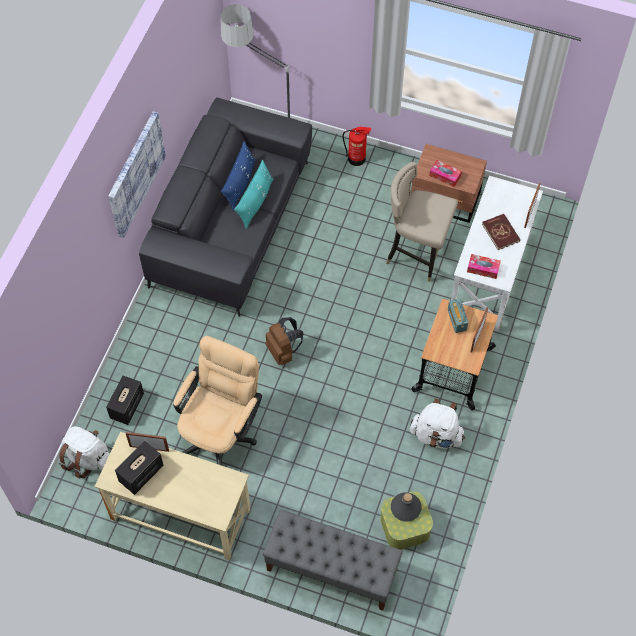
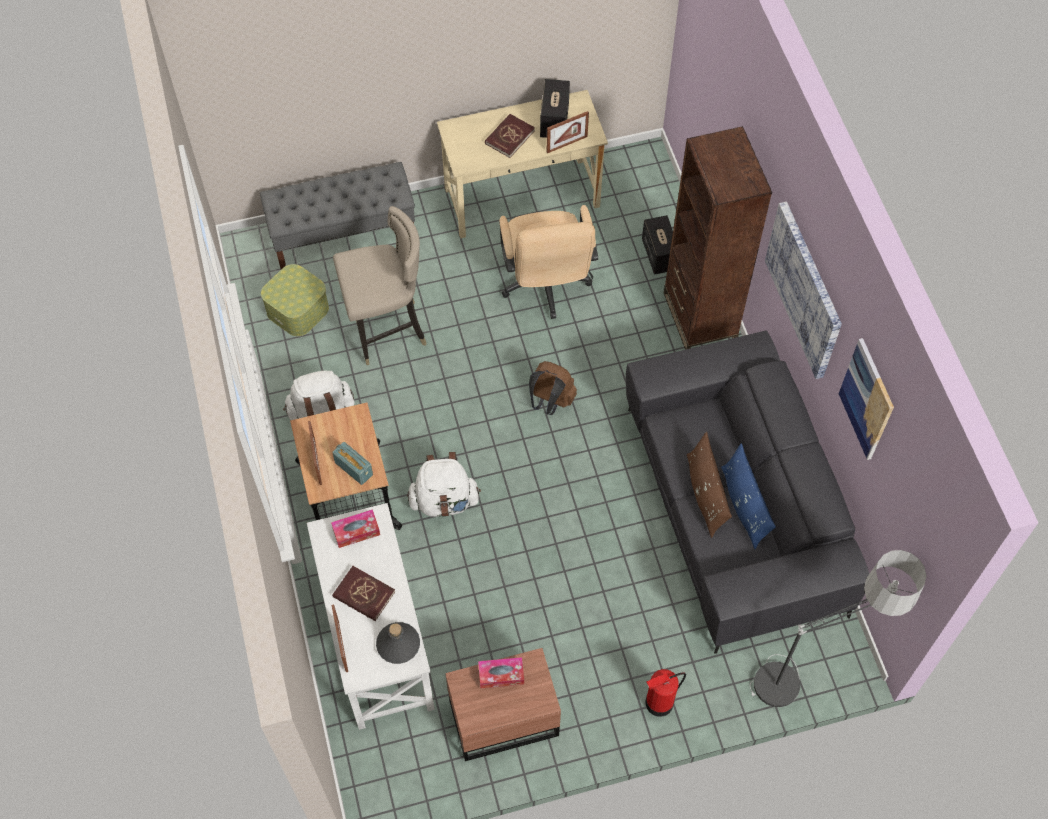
camera: 145 degrees right, 0 degrees up
(88, 459) = (650, 191): white backpack -> white backpack (444, 501)
(142, 346) = (699, 317): none -> brown bookcase
(174, 81) = (867, 399): none -> picture
(184, 481) = (509, 137): none -> red book
(255, 202) = (705, 494): turquoise pillow -> brown pillow
(406, 507) = (298, 296): grey bottle -> grey bottle (398, 644)
(416, 254) = (486, 613): beige stool -> beige stool (387, 331)

